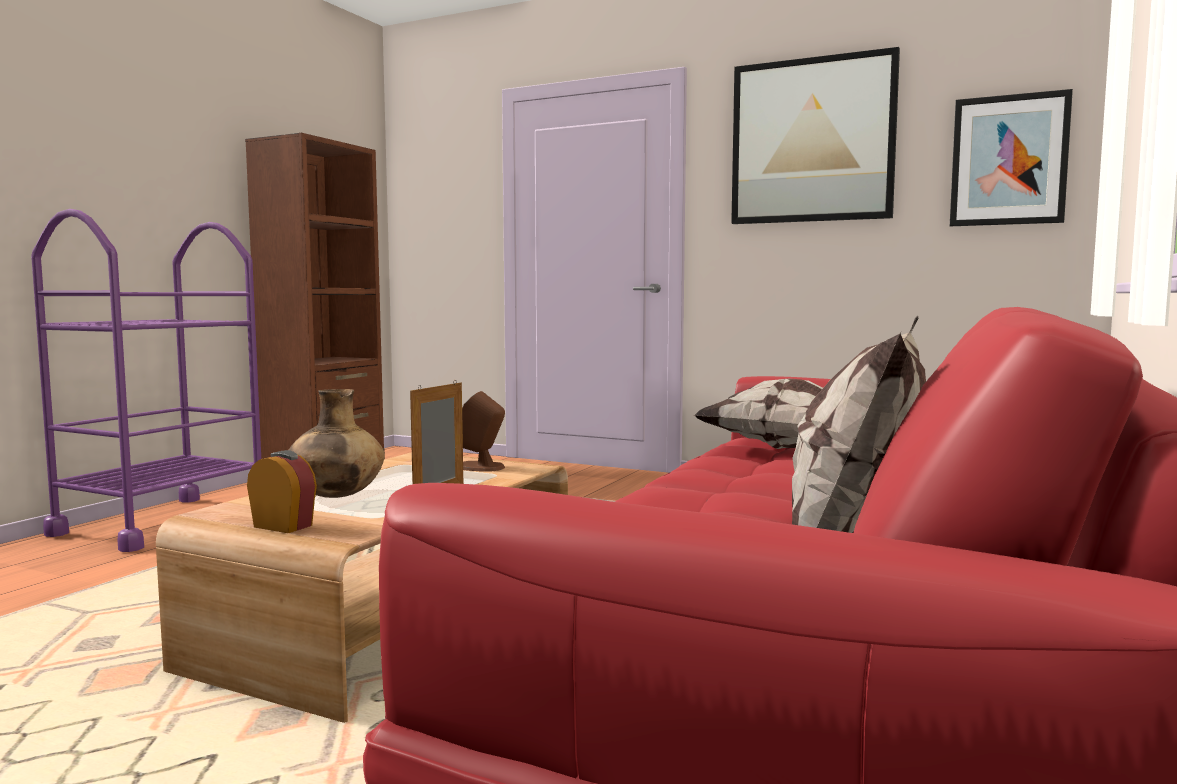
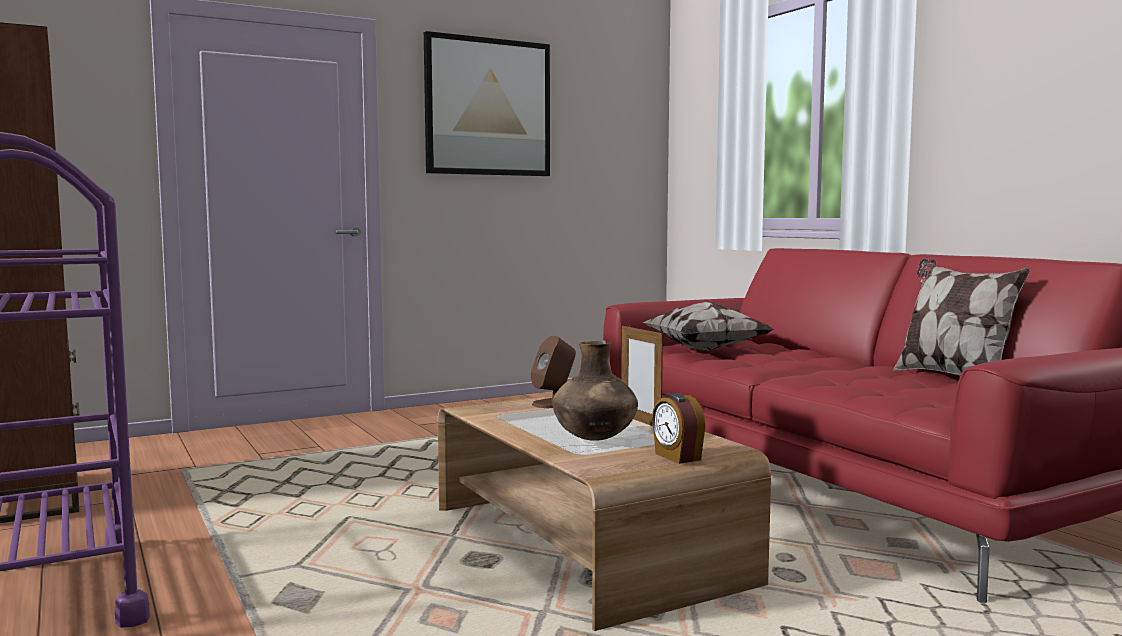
camera: 55 degrees left, 0 degrees up
(284, 526) = (676, 457): alarm clock -> alarm clock turned 90 degrees counterclockwise
(1008, 160) = (613, 140): picture -> none

